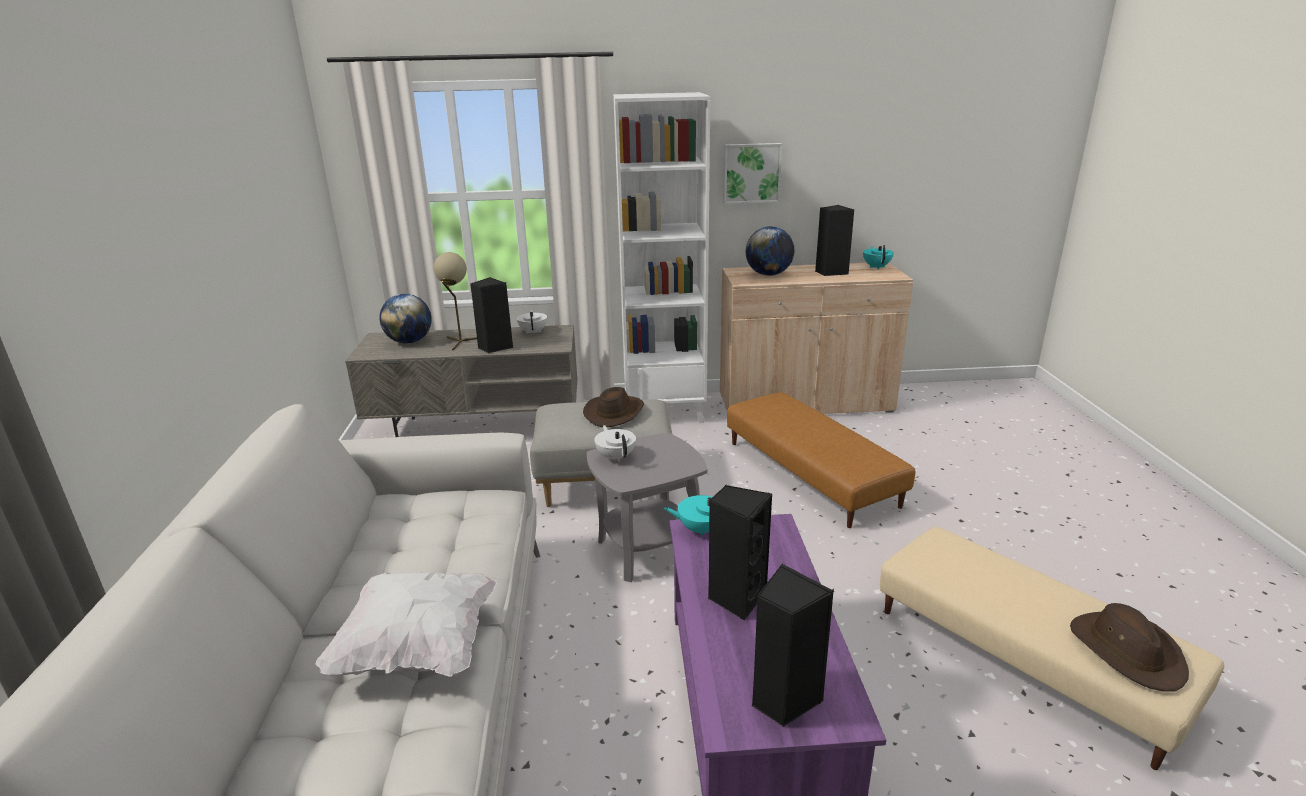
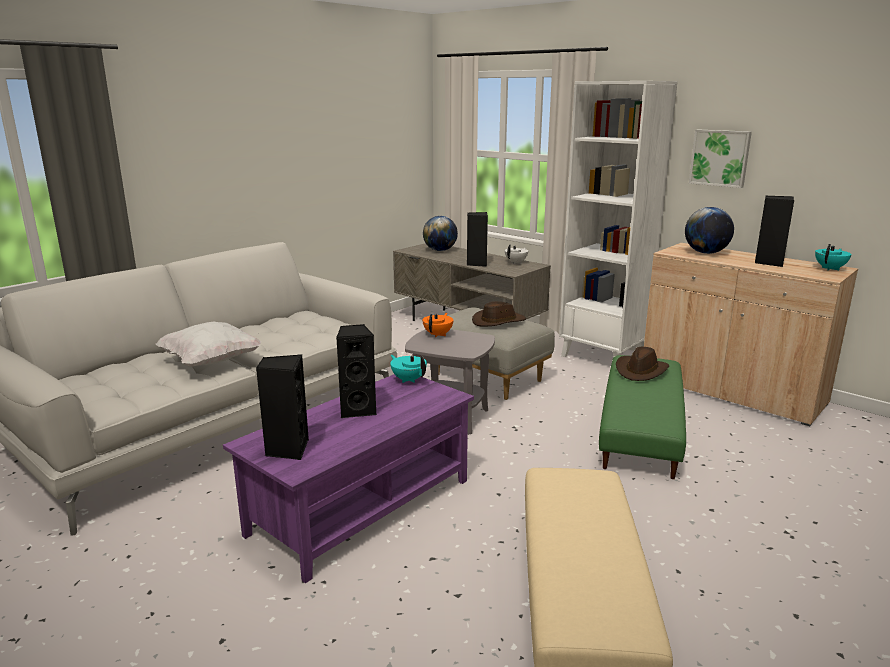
camera: 45 degrees right, 5 degrees down
(460, 342) = (464, 257): beige table lamp -> none
(616, 457) = (438, 335): white teapot -> orange teapot
(811, 473) = (641, 430): brown ottoman -> green ottoman
(1126, 651) = (586, 593): brown hat -> brown hat (641, 371)

